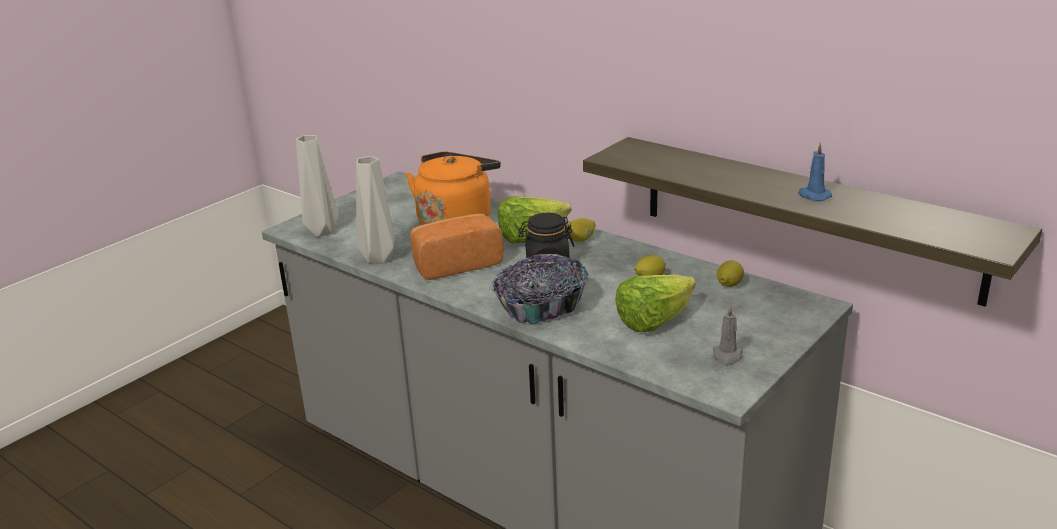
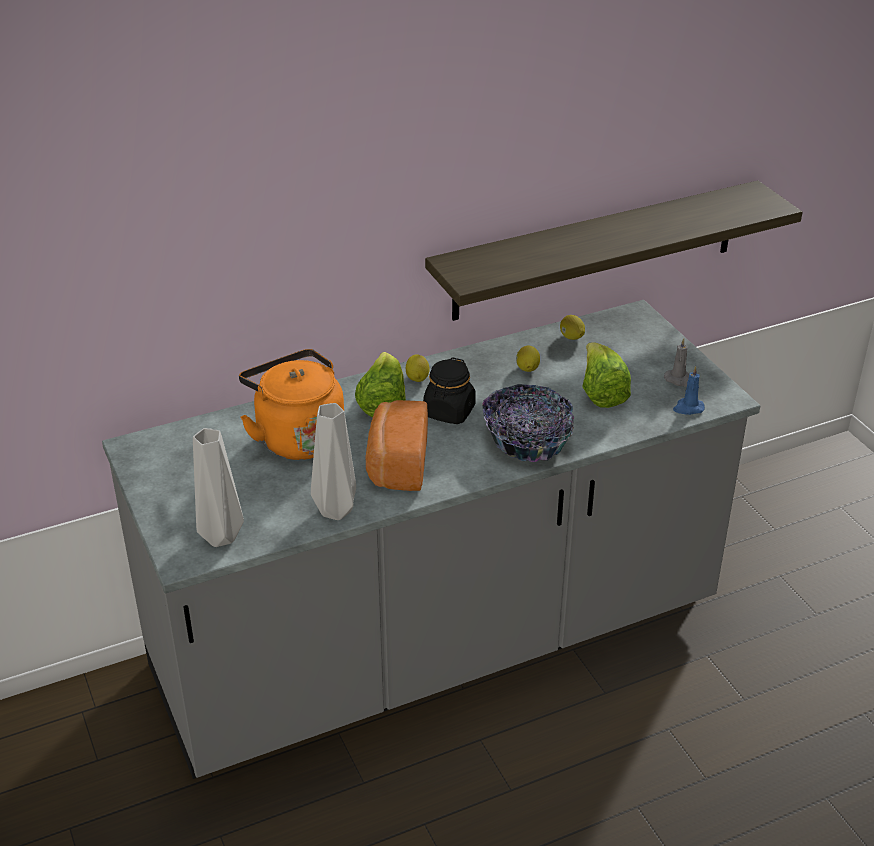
camera: 65 degrees left, 10 degrees up
(813, 196) = (638, 229): blue candle -> blue candle (688, 408)

